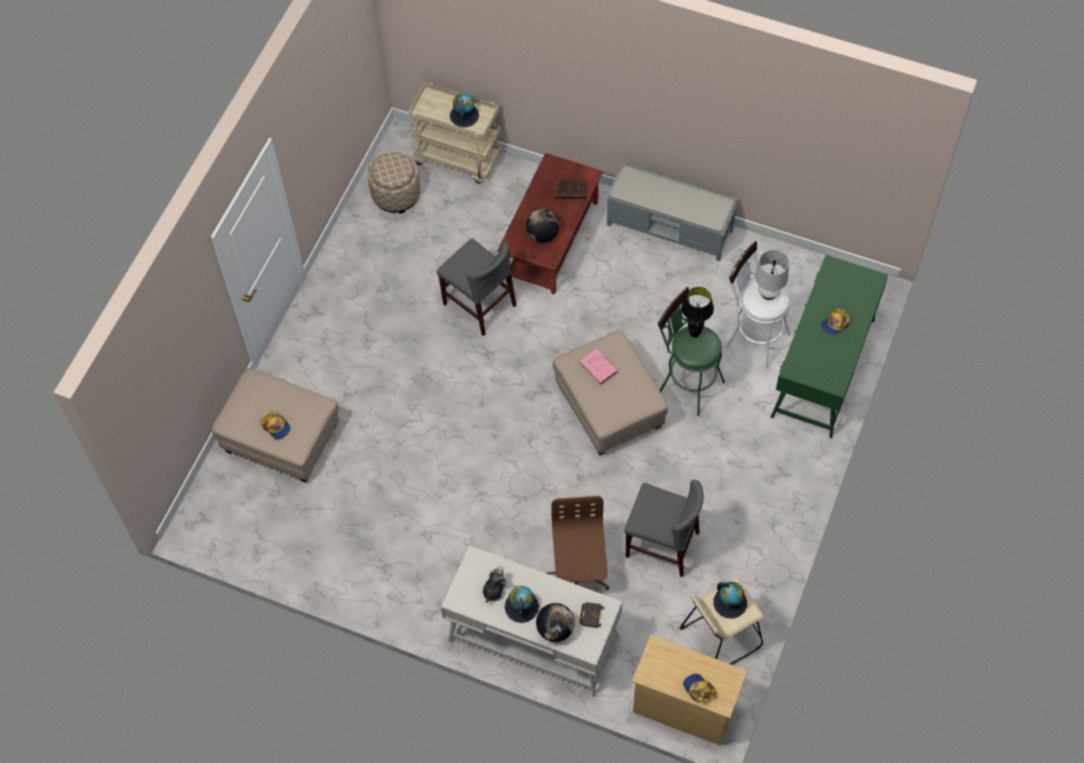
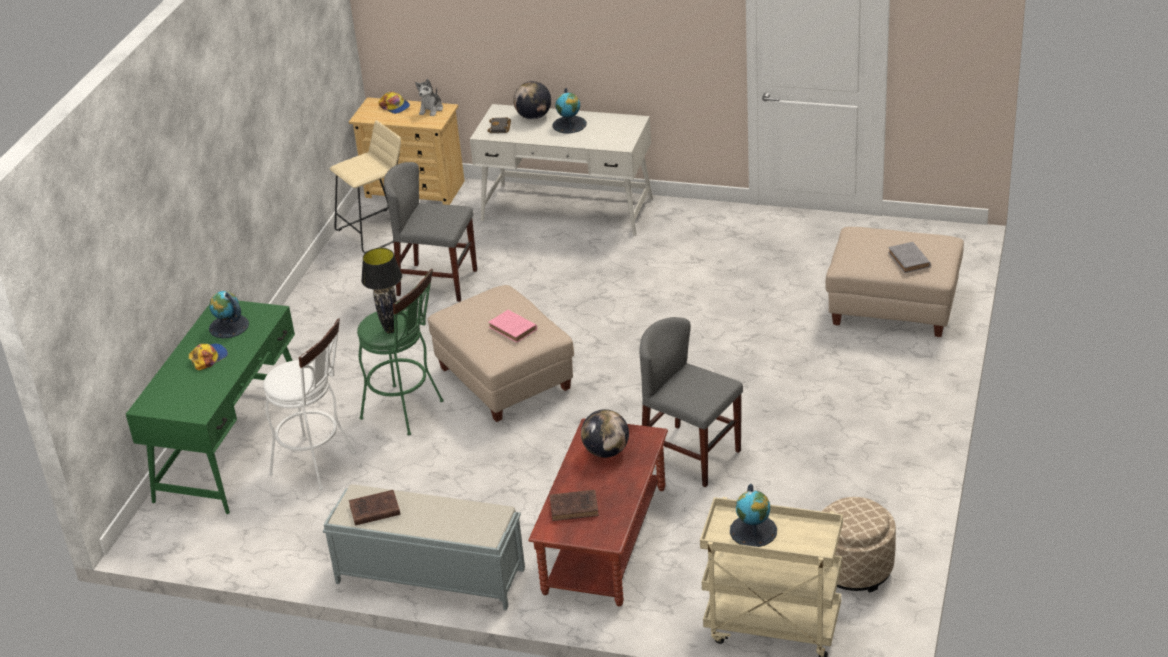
camera: 175 degrees right, 25 degrees down
(267, 396) = (909, 260): none -> grey book
(276, 426) = (885, 239): cap -> none
(494, 590) = (599, 130): plush toy -> plush toy (431, 109)
(579, 573) = (526, 254): brown office chair -> none
(704, 204) = (373, 511): none -> brown book
(730, 602) = (362, 168): globe -> globe (228, 326)
(768, 293) = (290, 379): white table lamp -> none

